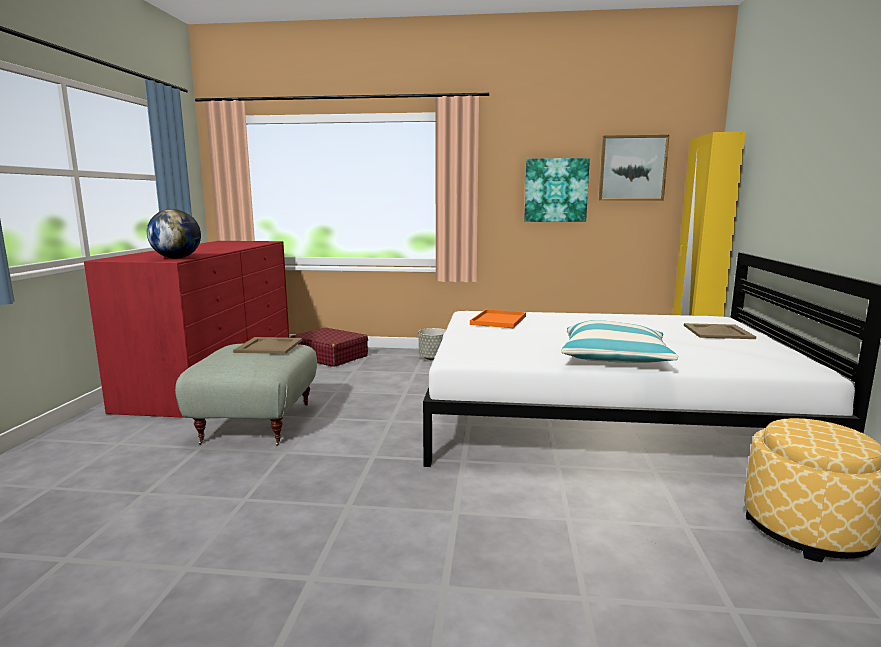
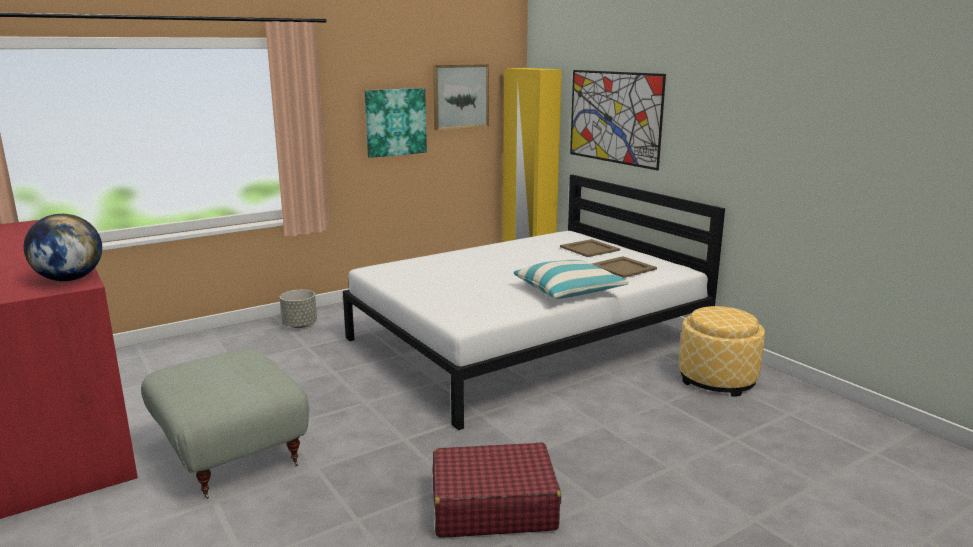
camera: 40 degrees left, 5 degrees up
(269, 346) = (223, 361): beige tray -> beige tray (622, 267)
(329, 357) = (173, 355): red suitcase -> red suitcase (492, 506)
(498, 320) = (417, 273): orange tray -> none
(787, 178) = (614, 117): none -> picture

